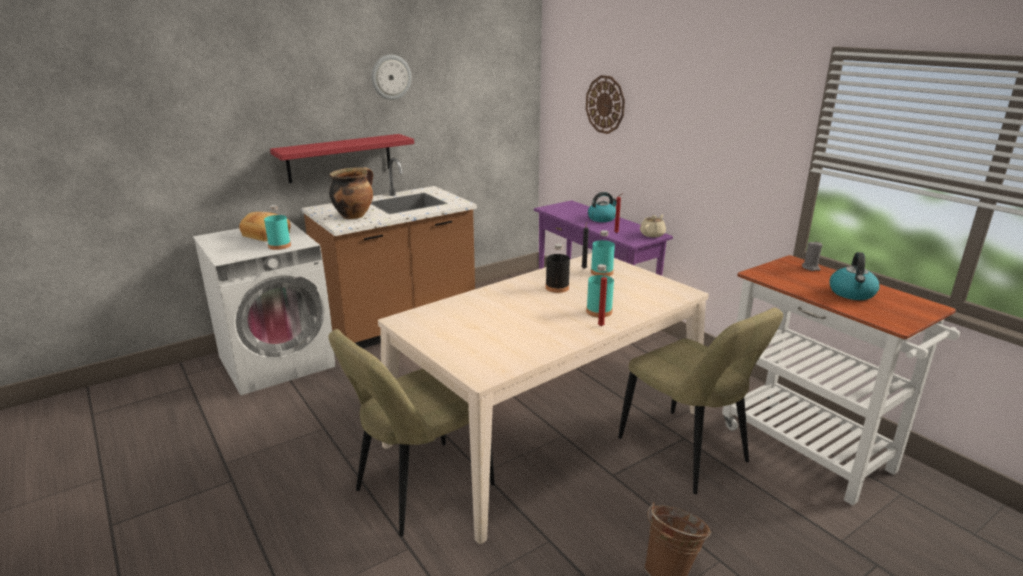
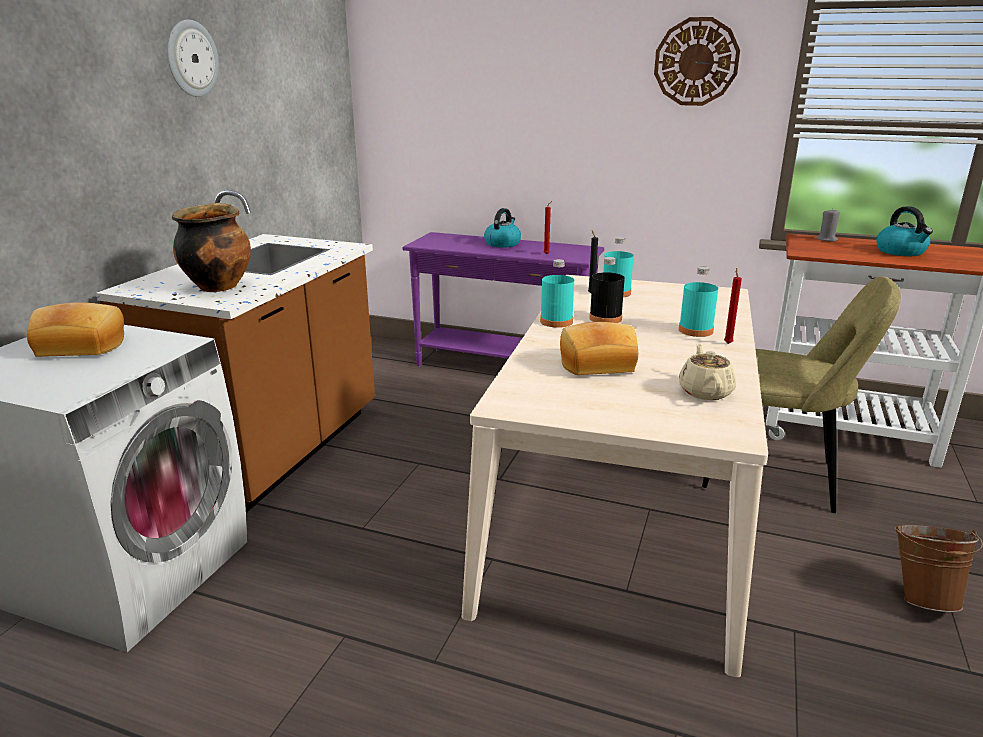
camera: 35 degrees left, 0 degrees up
(279, 246) = (141, 355): turquoise bottle -> turquoise bottle (556, 321)
(340, 158) = (138, 198): red shelf -> none
(418, 490) = (586, 651): beige chair -> none
(493, 313) = (596, 363): none -> bread
(605, 104) = (476, 96): wall clock -> wall clock (696, 62)
(652, 234) = (584, 249): beige teapot -> beige teapot (705, 391)

